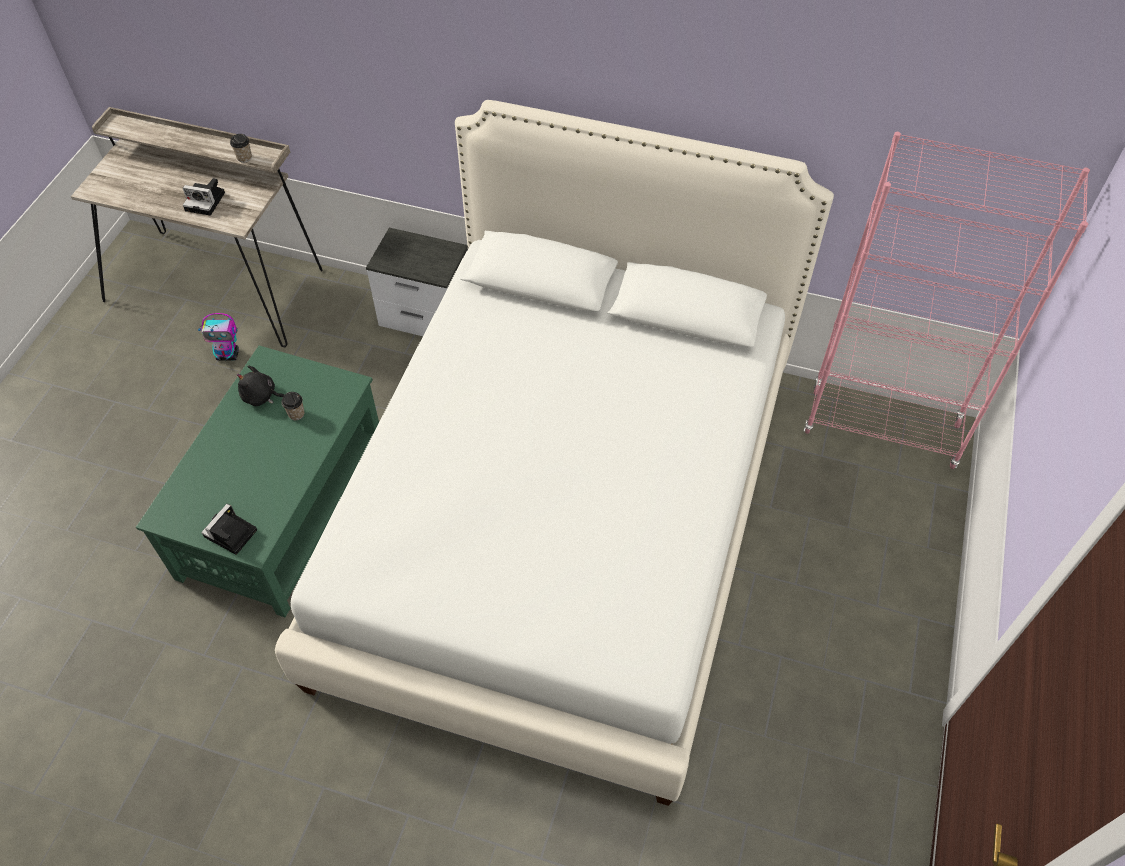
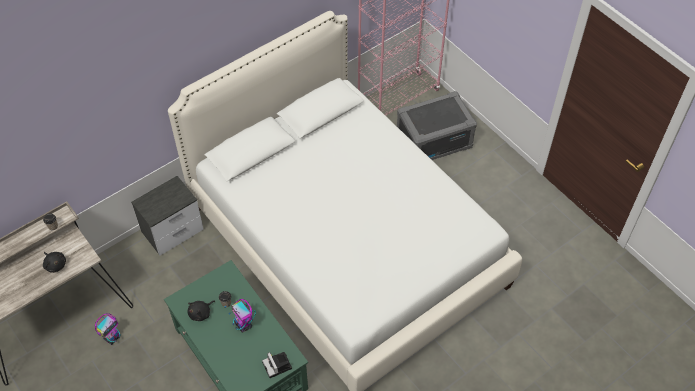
camera: 55 degrees left, 0 degrees up
(207, 201) = (55, 264): camera -> black plush toy
(273, 455) = (243, 325): none -> toy robot
(853, 521) = (434, 140): none -> grey storage box

